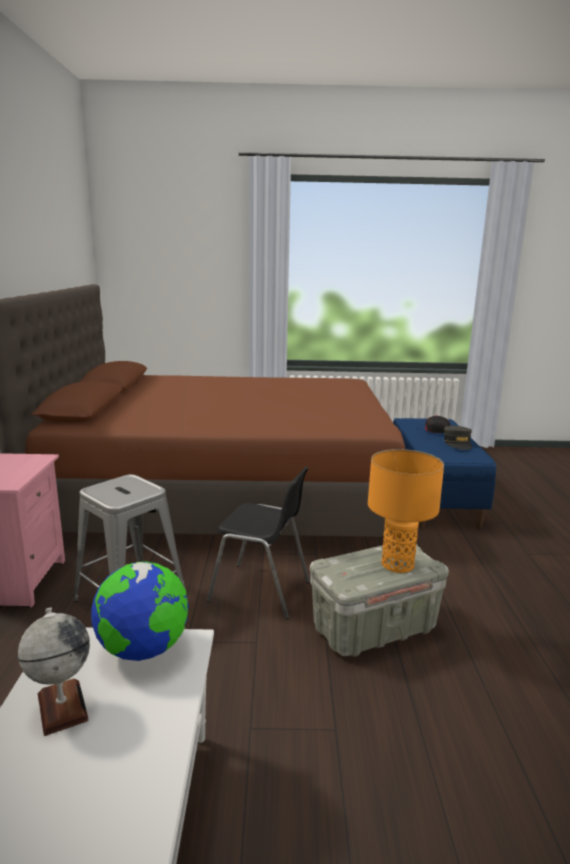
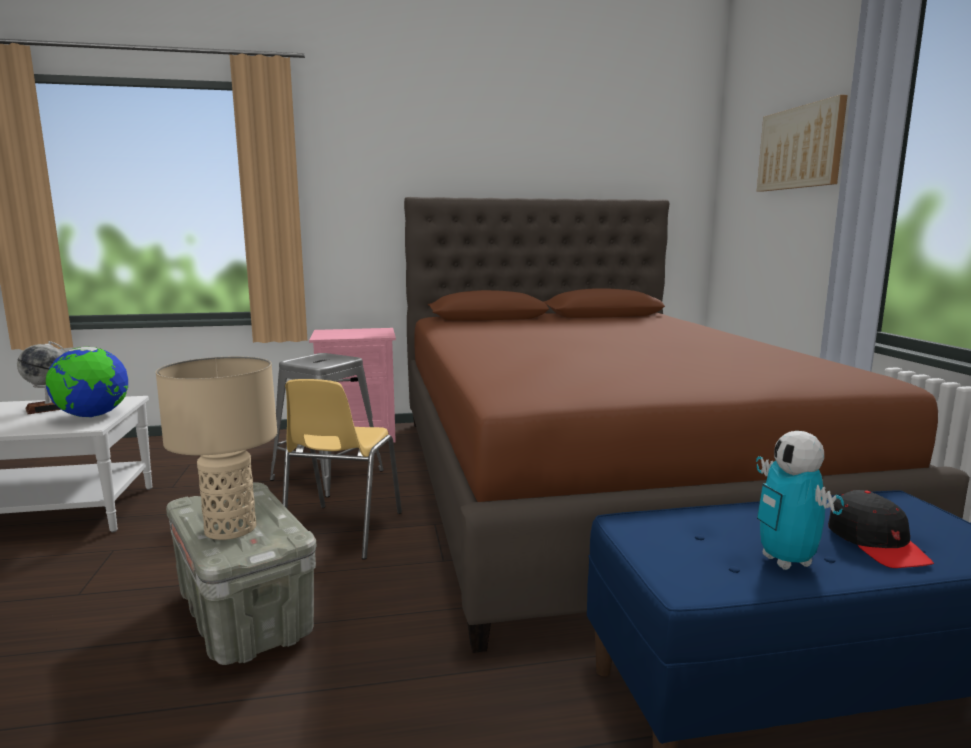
camera: 80 degrees right, 5 degrees down
(195, 255) = (800, 148): none -> picture
(261, 591) = (342, 532): black chair -> yellow chair
(397, 564) = (229, 528): orange table lamp -> beige table lamp
(457, 443) = (786, 561): grey cap -> toy robot

